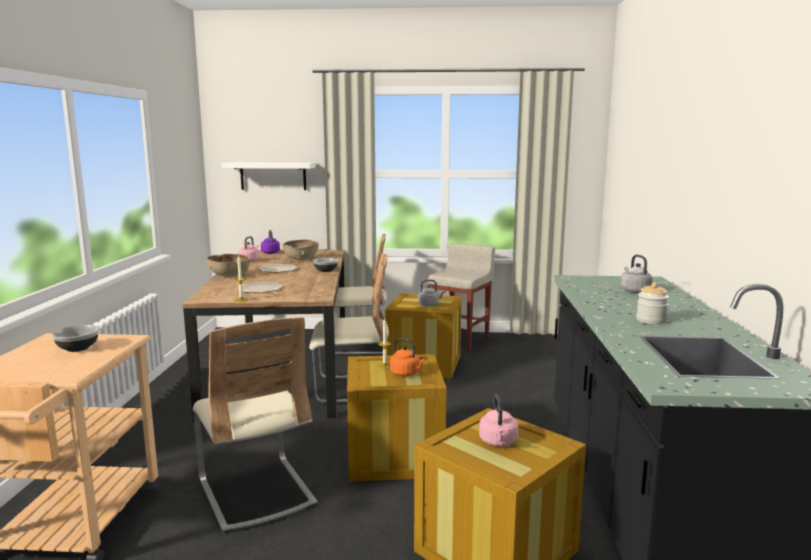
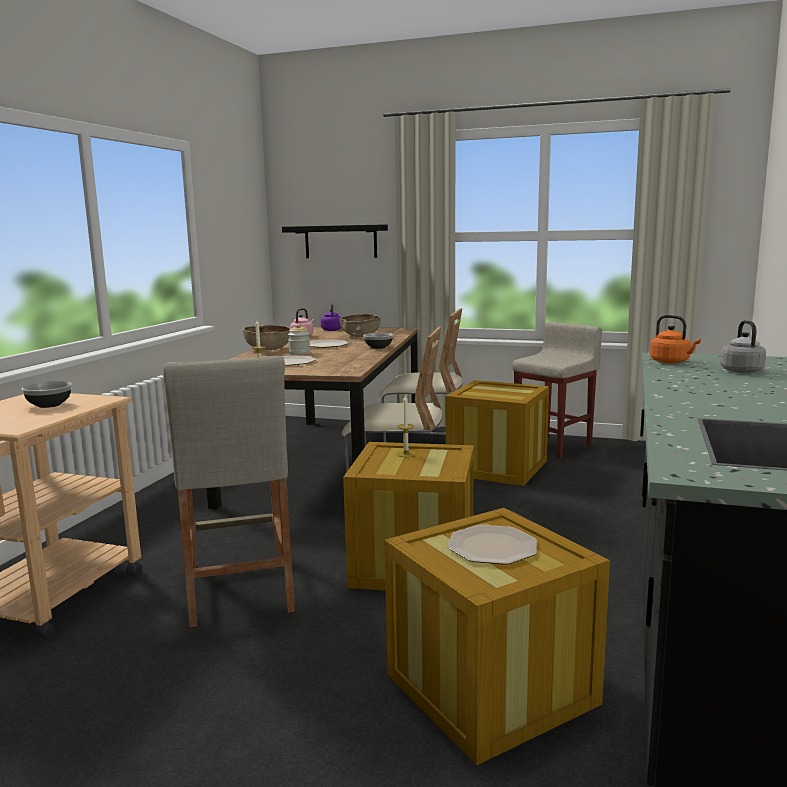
camera: 15 degrees right, 0 degrees up
(256, 492) = (239, 587): beige chair -> beige stool
(273, 176) = (340, 241): white shelf -> black shelf
(406, 373) = (426, 464): orange kettle -> orange kettle (671, 362)
(429, 304) = (503, 393): grey kettle -> none
(498, 442) = (493, 547): pink kettle -> plate
(651, 320) = (732, 402): jar -> jar (299, 353)

